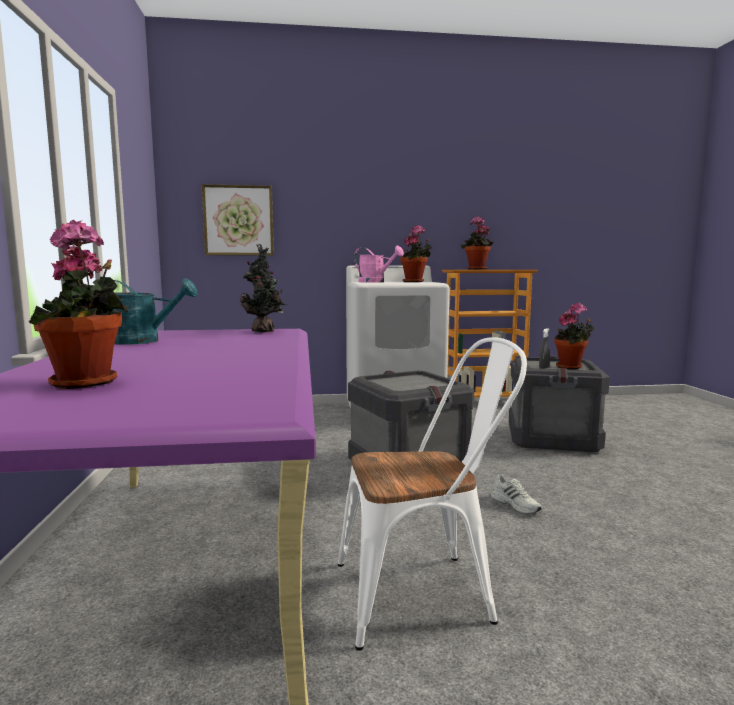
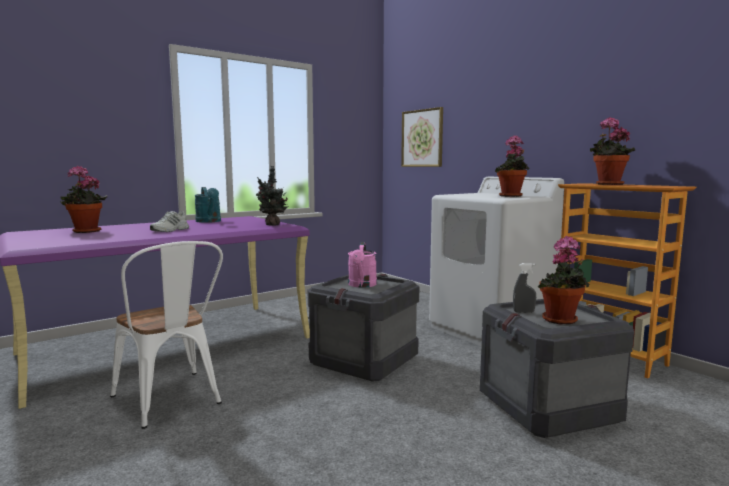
camera: 60 degrees right, 0 degrees up
(375, 282) = (475, 194): pink watering can -> pink watering can (362, 285)
(516, 505) = (331, 411): white shoe -> white shoe (170, 230)

